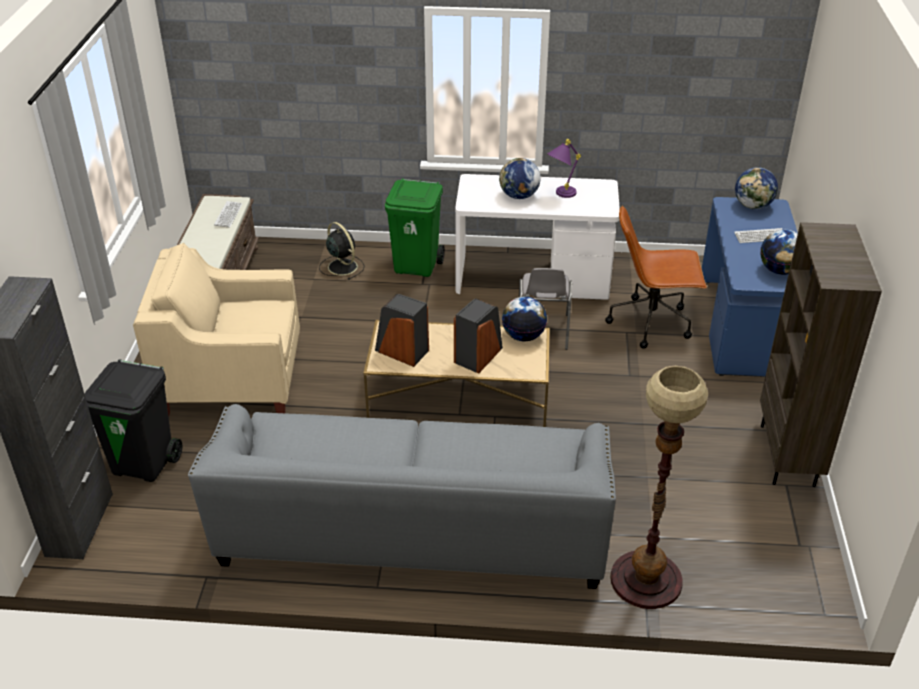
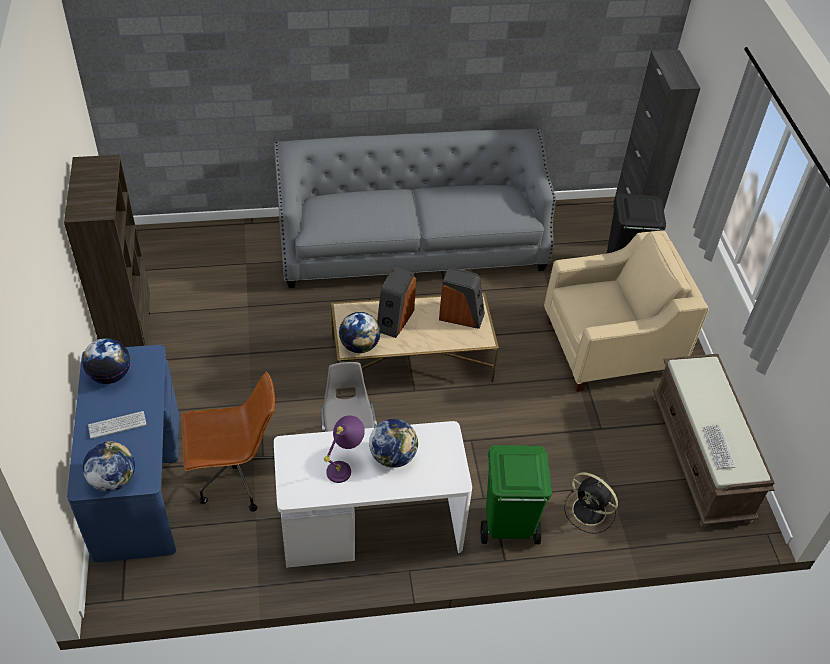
camera: 165 degrees right, 10 degrees up
(646, 580) = (251, 236): floor lamp -> none

